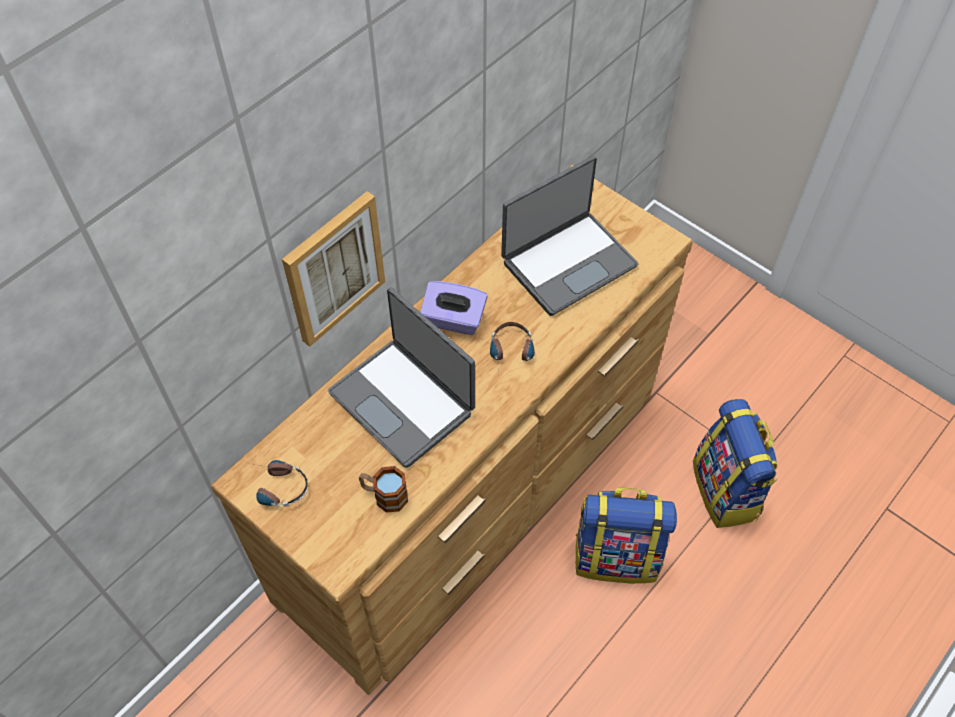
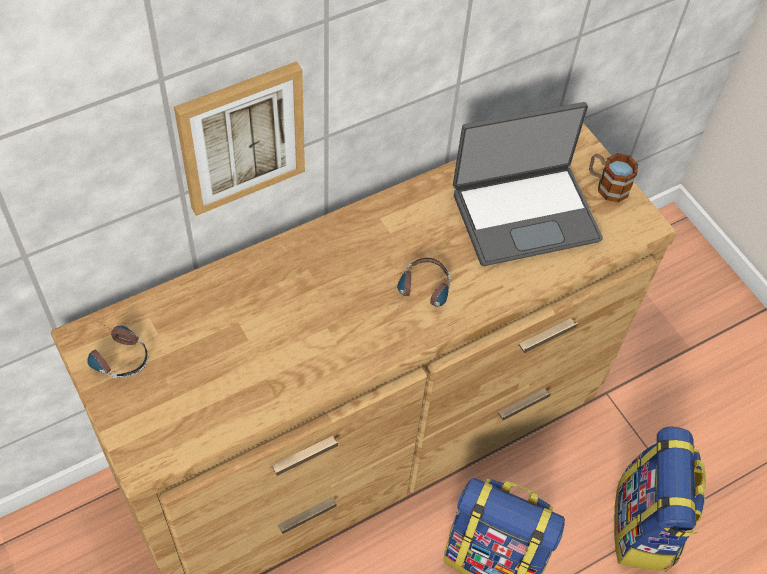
camera: 15 degrees right, 0 degrees up
(384, 495) = (223, 401): mug -> mug (607, 185)
(403, 401) = (285, 307): laptop -> none
(453, 320) = (374, 238): purple tissue box -> none

